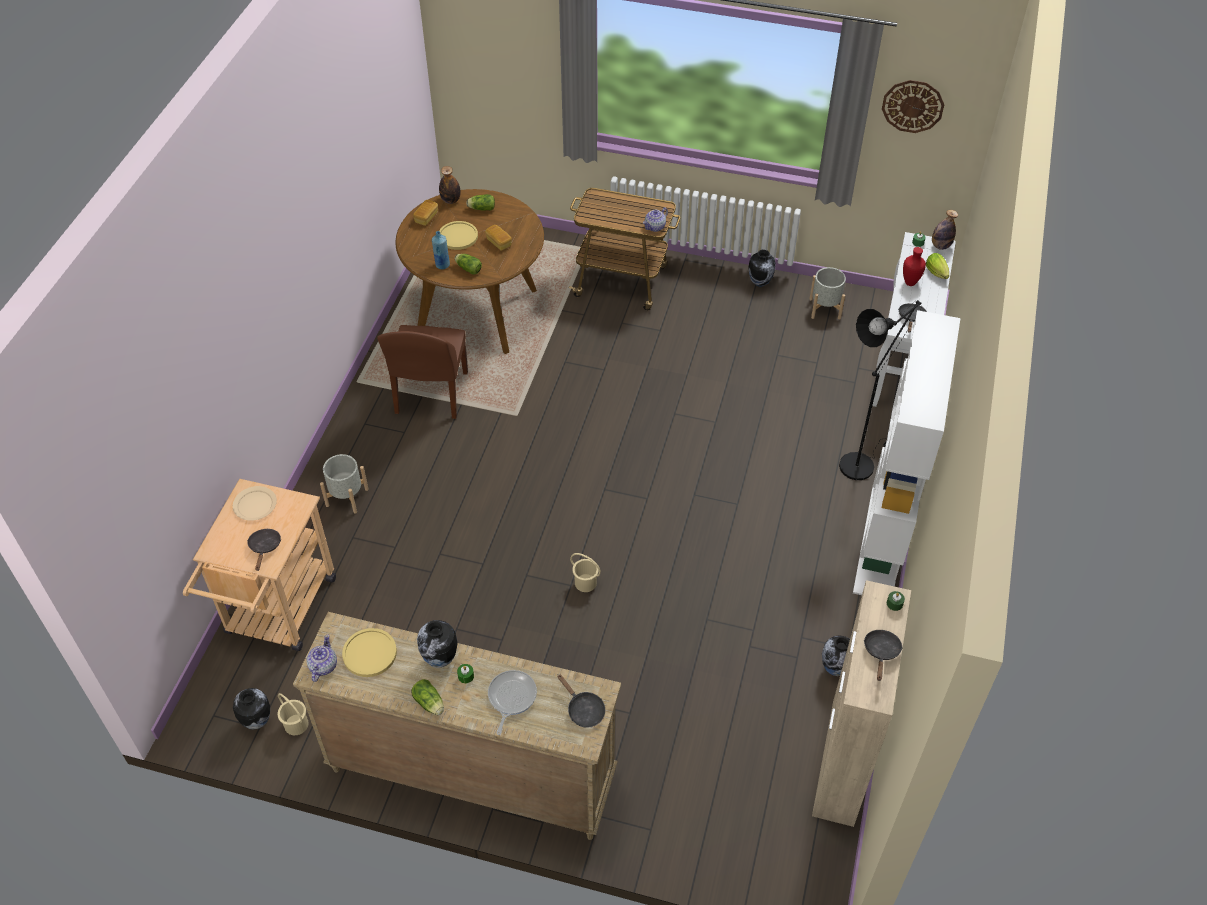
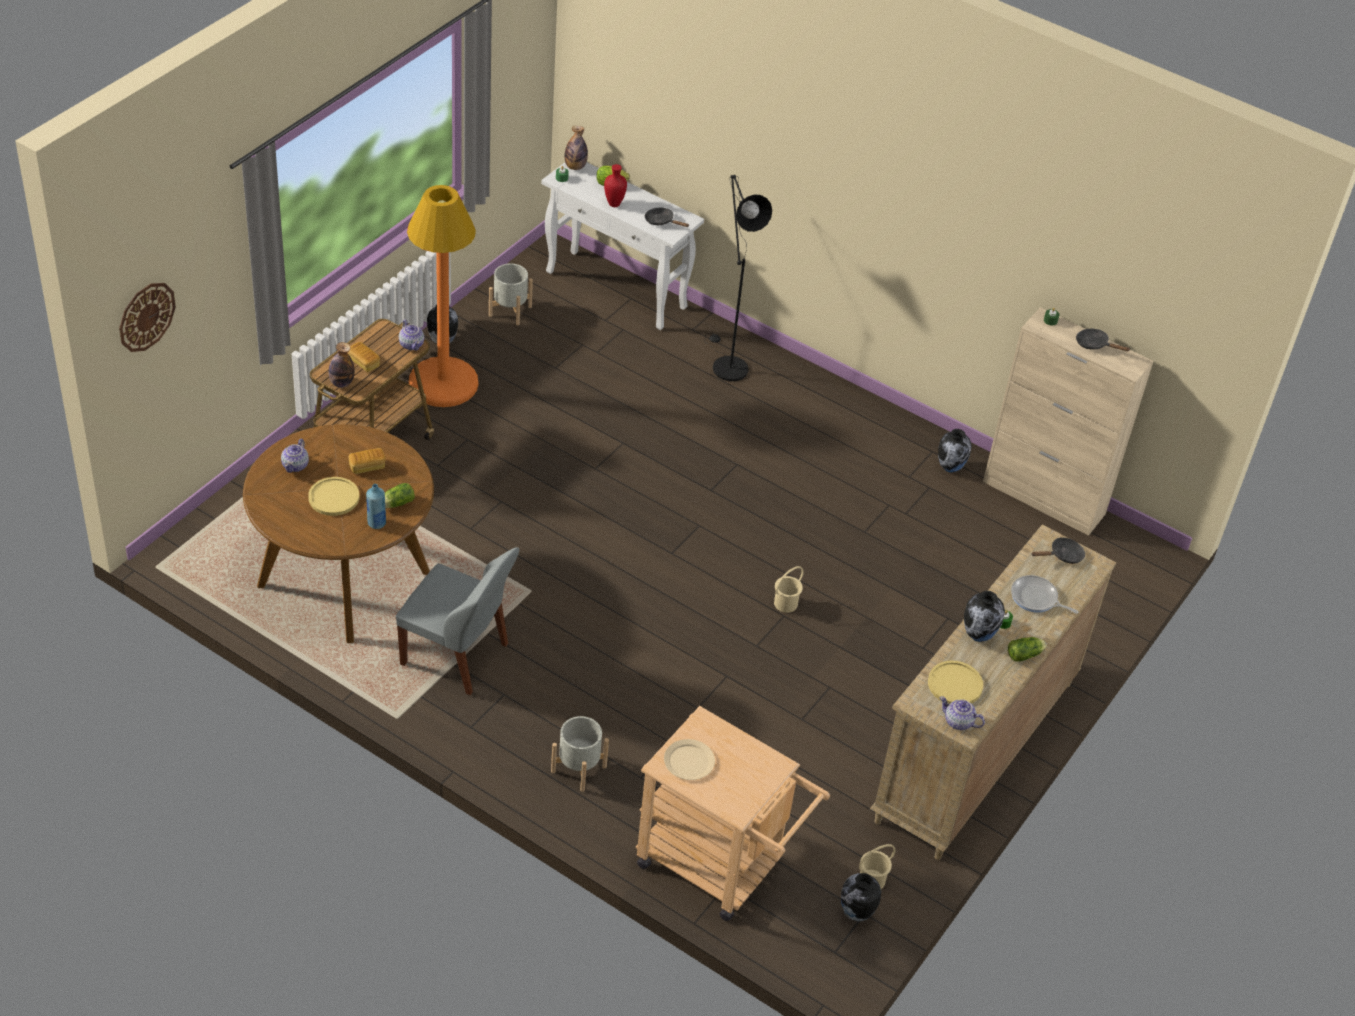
camera: 75 degrees left, 5 degrees down
(265, 547) = (754, 764): black frying pan -> none
(426, 217) = (280, 516): bread -> bread (364, 363)
(431, 395) = (457, 656): brown chair -> grey chair
(451, 200) = (262, 487): bottle -> bottle (341, 383)
(481, 208) = (295, 465): lettuce -> teapot
(713, 298) = (443, 383): none -> orange floor lamp
(882, 543) = (827, 387): white bookcase -> none
(912, 106) = (505, 61): wall clock -> wall clock (146, 316)

